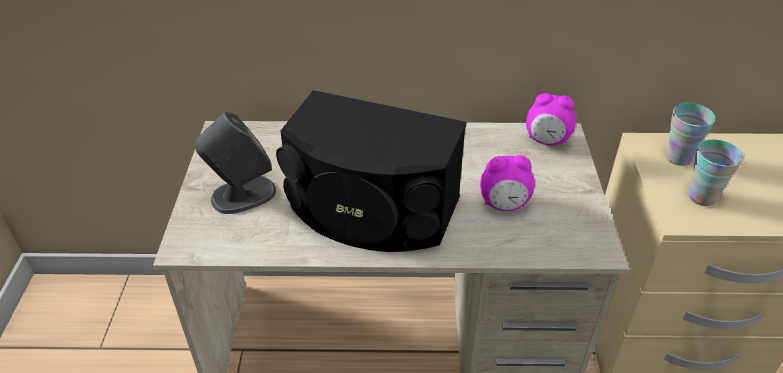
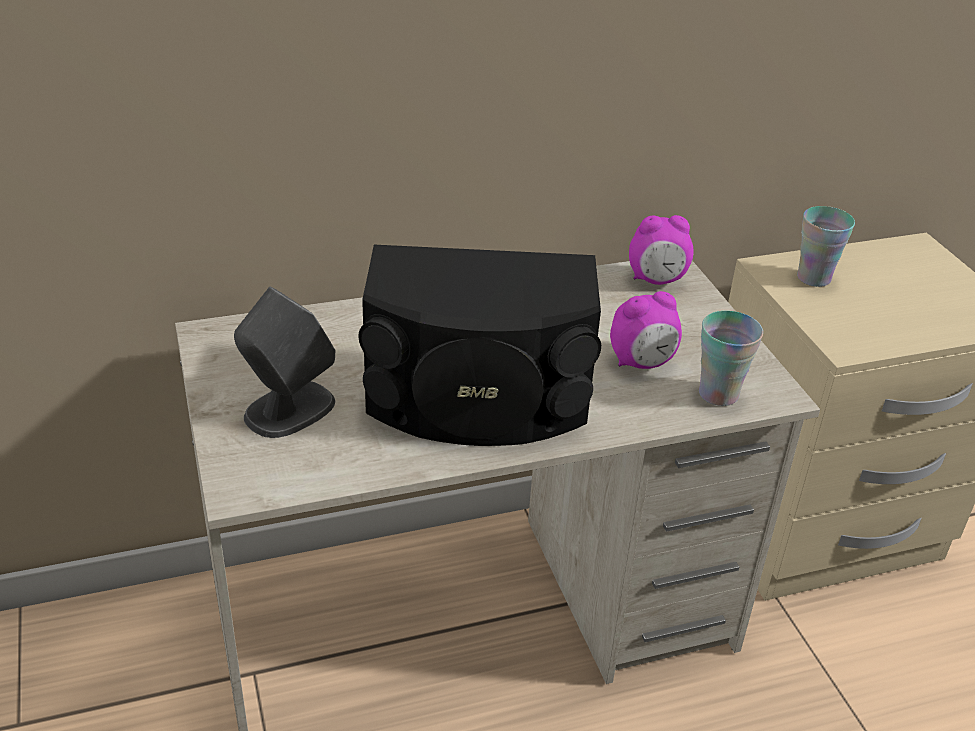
camera: 20 degrees left, 5 degrees down
(701, 197) = (859, 318): cup -> cup (718, 394)

